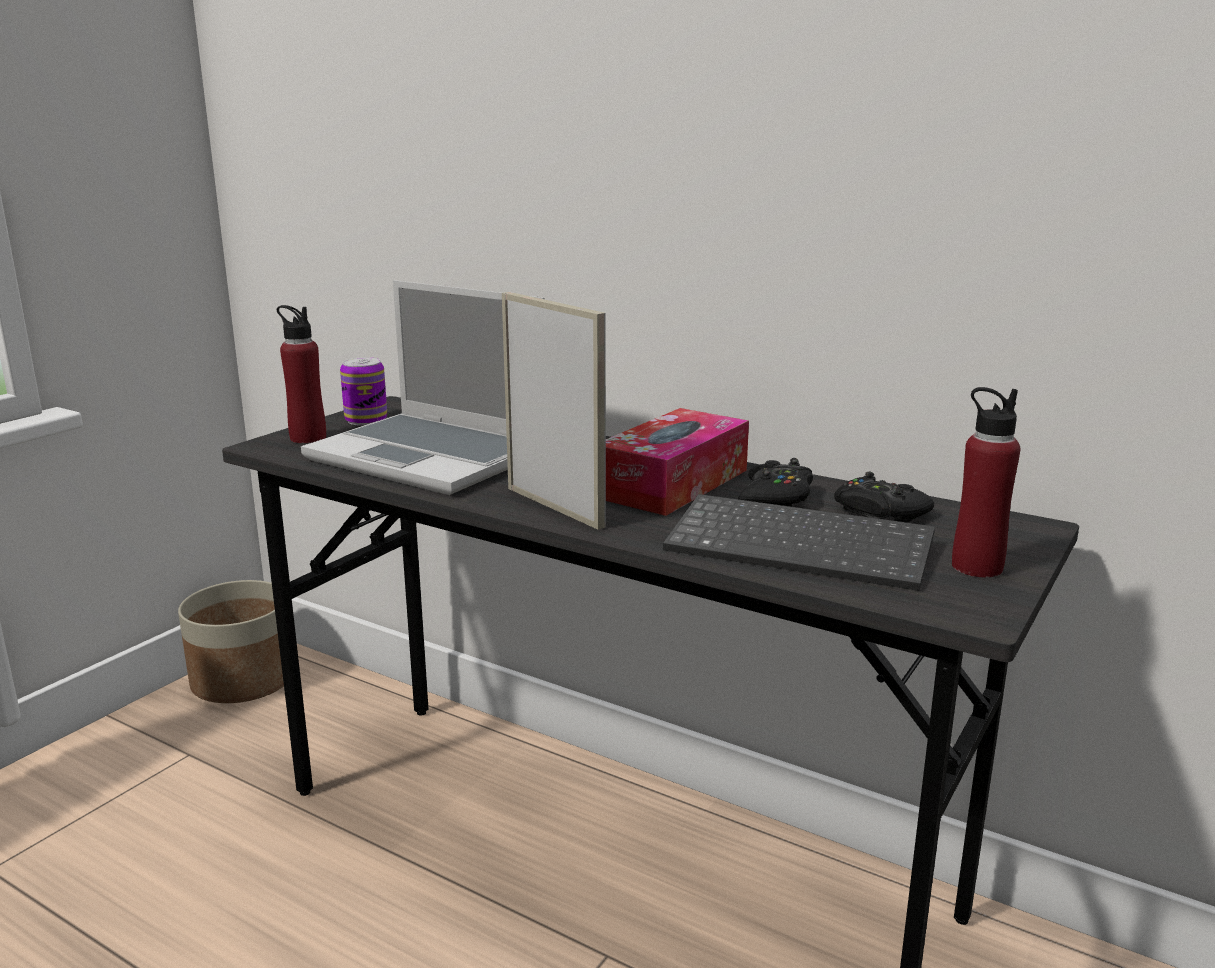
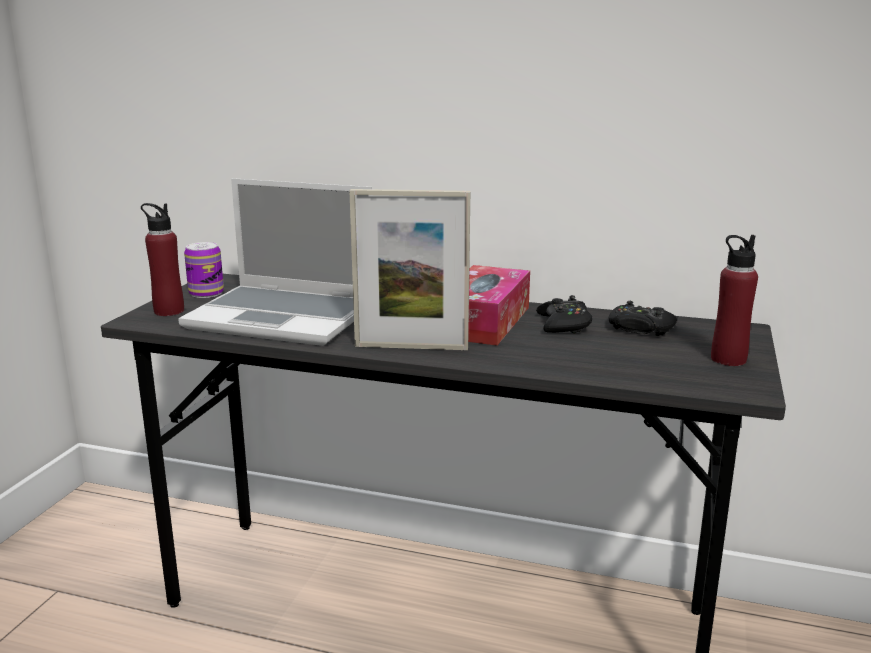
camera: 15 degrees left, 0 degrees up
(242, 680) = (79, 523): planter -> none
(554, 507) = (411, 347): picture frame -> picture frame turned 150 degrees clockwise
(803, 546) = (607, 357): keyboard -> none

